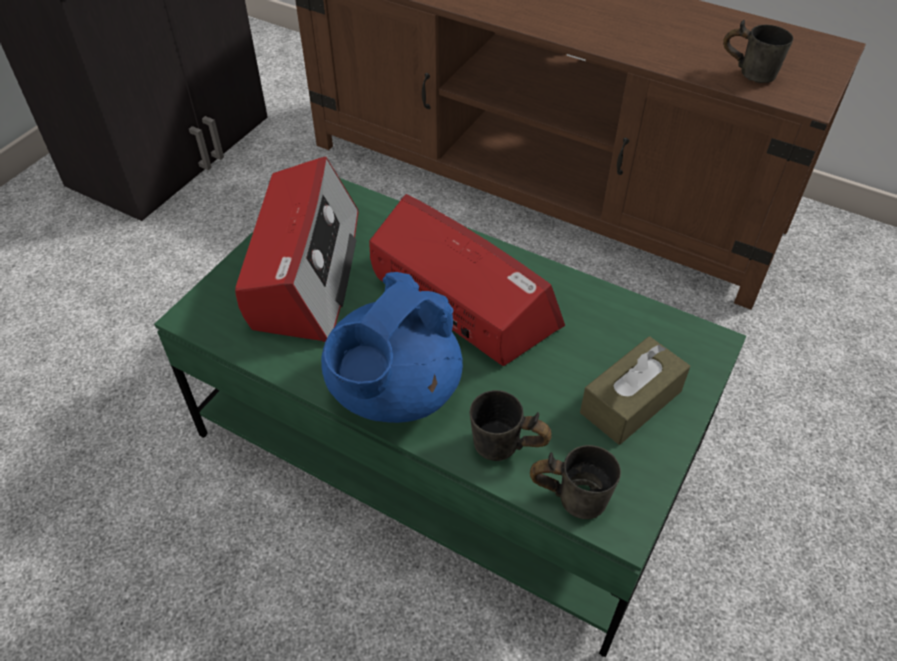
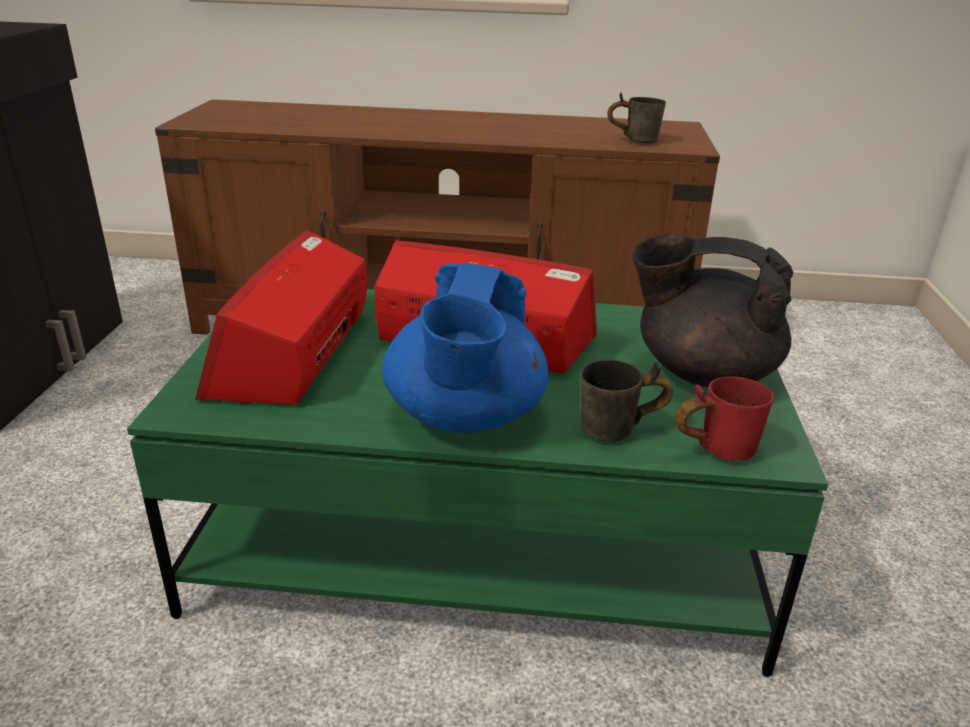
camera: 25 degrees left, 20 degrees down
(304, 271) = (293, 351): radio -> radio turned 150 degrees counterclockwise
(572, 494) = (713, 447): grey mug -> red mug
(631, 402) = (702, 372): brown tissue box -> black teapot

